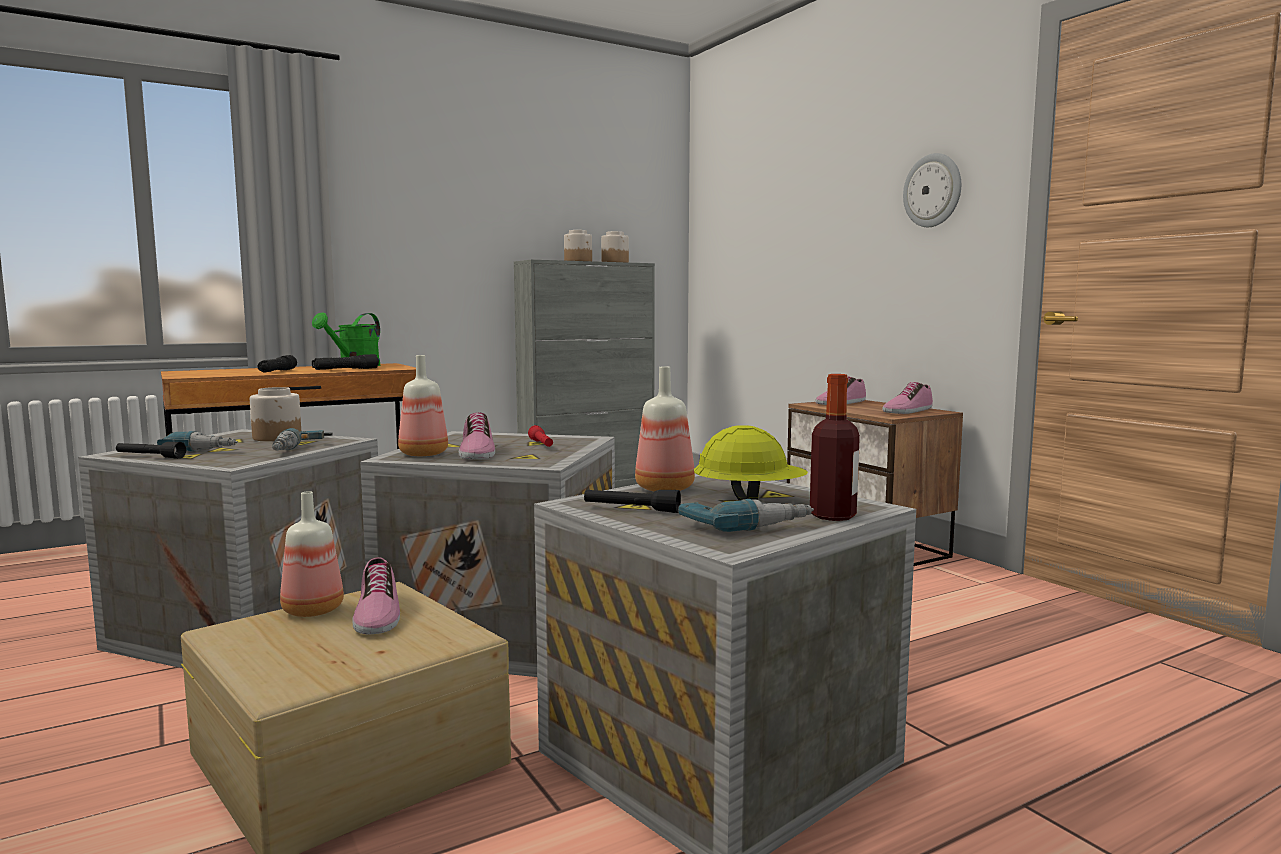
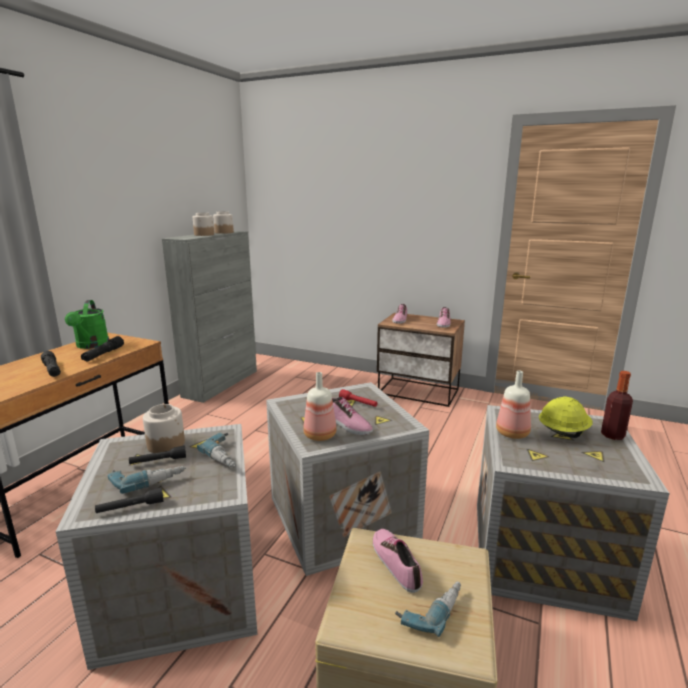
camera: 35 degrees left, 10 degrees up
(311, 611) = (358, 579): bottle -> none
(375, 614) = (396, 562): shoe -> shoe turned 150 degrees counterclockwise
(631, 509) = (544, 460): black flashlight -> black flashlight (158, 461)
(744, 524) = (604, 455): power drill -> power drill (430, 608)
(933, 190) = (443, 202): wall clock -> none

